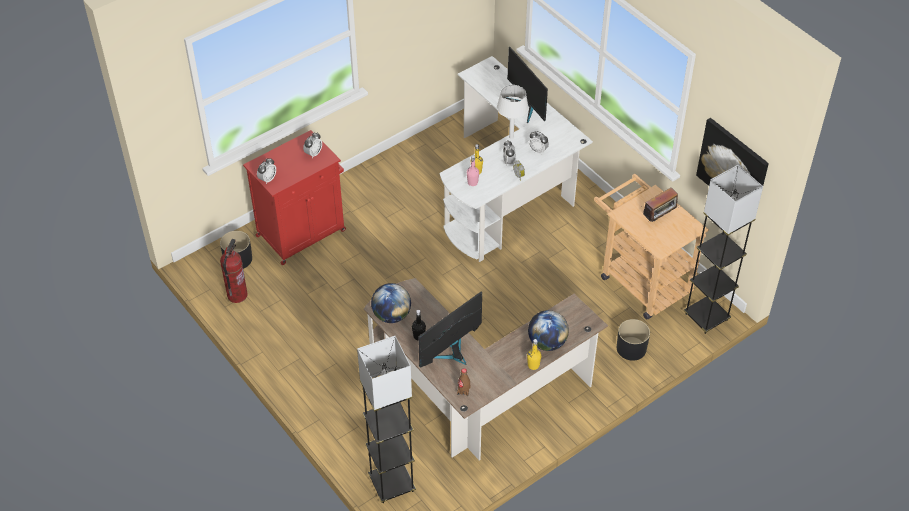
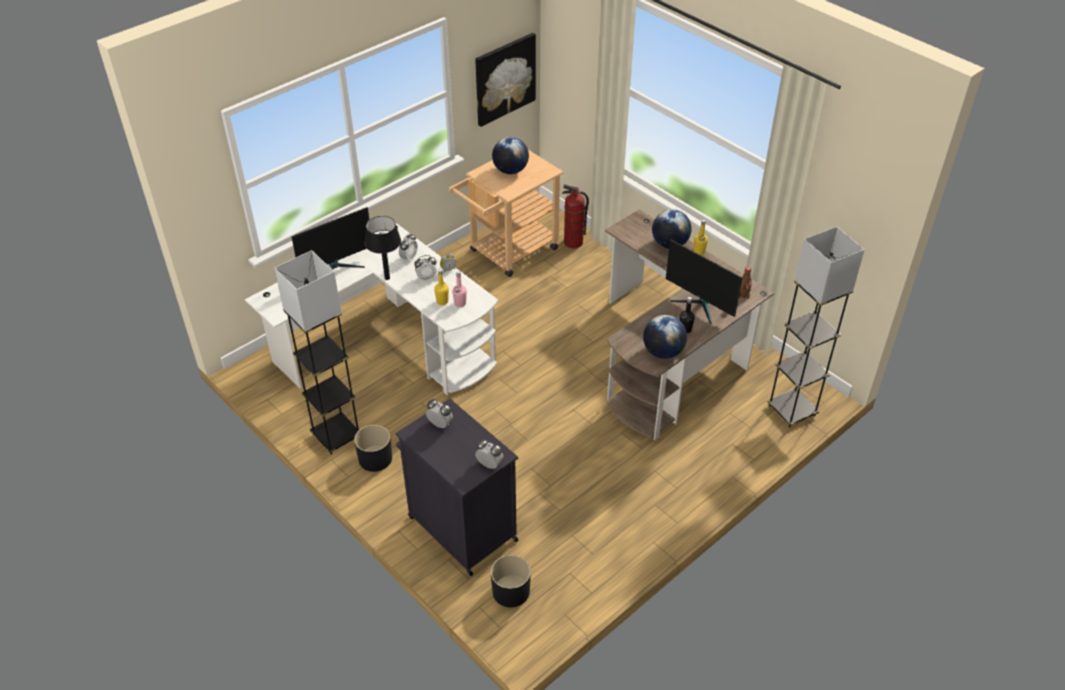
camera: 95 degrees left, 5 degrees down
(237, 295) = (571, 582): fire extinguisher -> fire extinguisher (573, 242)
(302, 232) = (461, 527): red cabinet -> black cabinet
(511, 137) = (387, 278): white table lamp -> black table lamp
(631, 348) = (592, 258): black planter -> black planter (375, 459)
(659, 217) = (510, 170): radio -> globe
(706, 317) = (548, 214): grey floor lamp -> grey floor lamp (336, 436)

